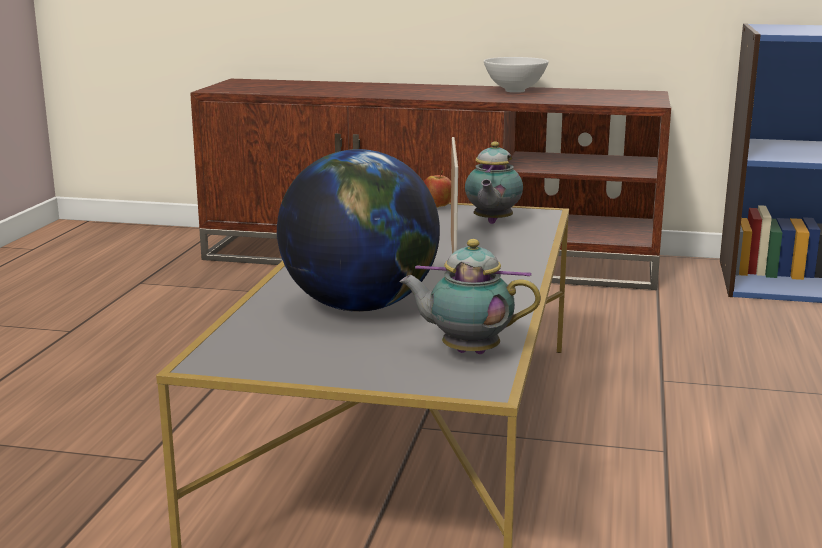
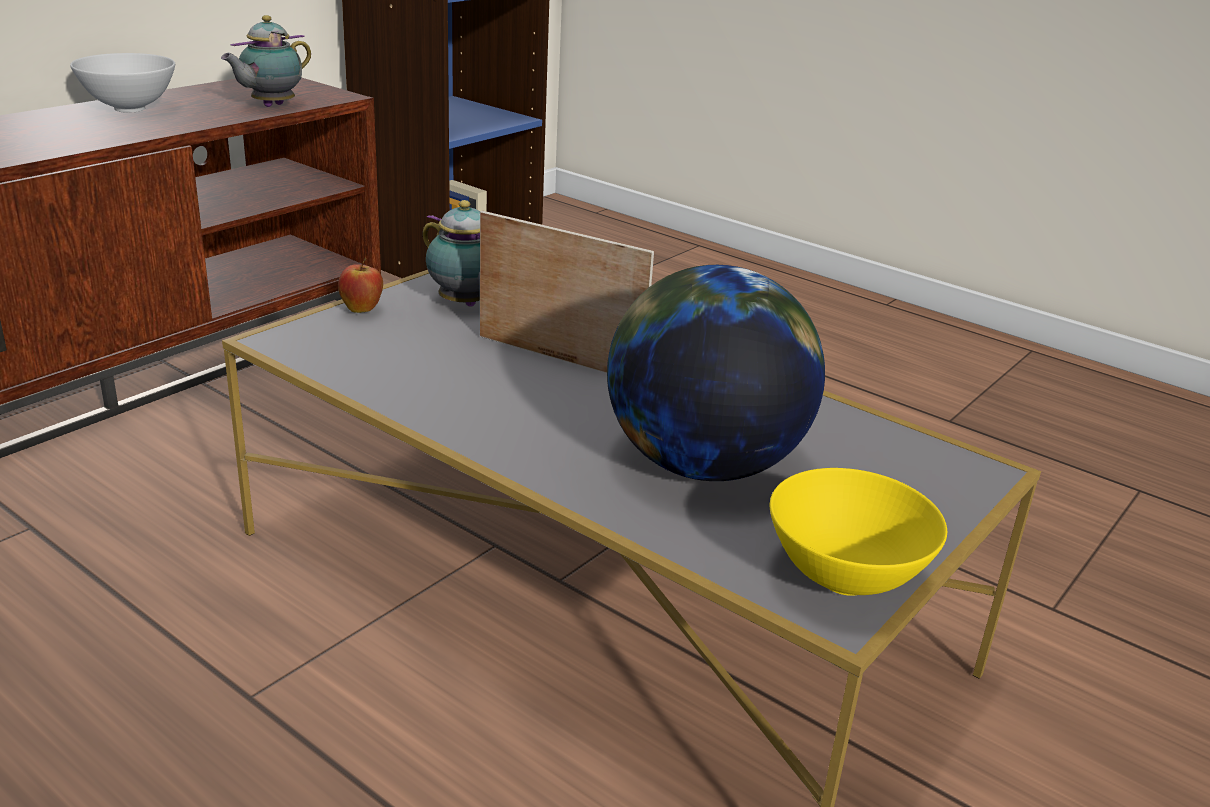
camera: 65 degrees left, 10 degrees up
(251, 359) = (844, 580): none -> yellow bowl
(466, 352) = (889, 450): teapot -> teapot (270, 106)

